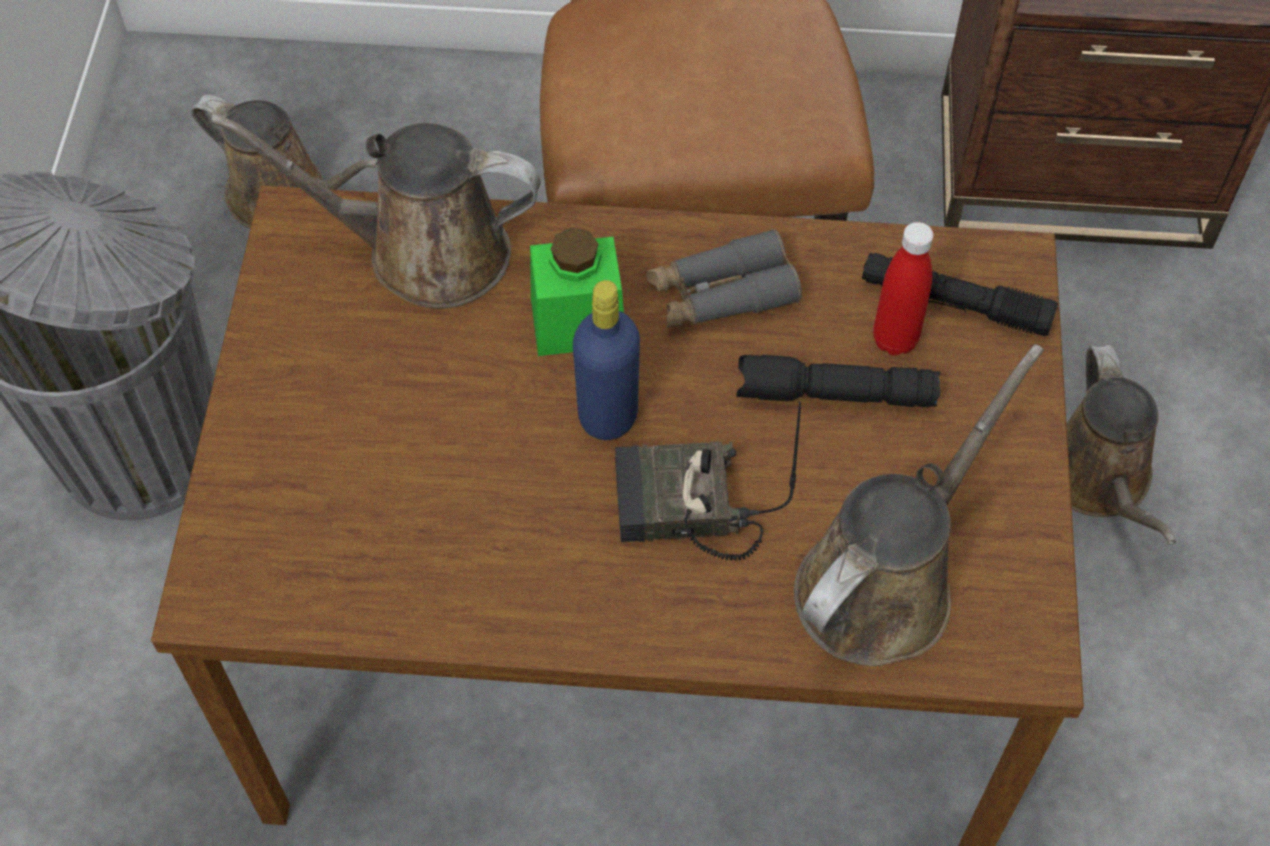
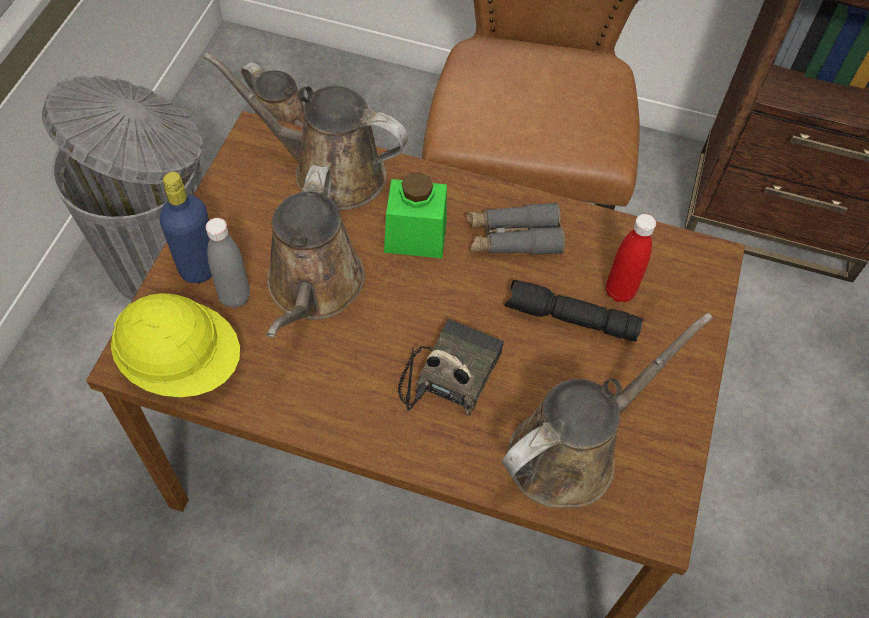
camera: 10 degrees right, 0 degrees up
(288, 582) = (182, 362): none -> yellow hard hat
(336, 469) = (235, 297): none -> grey bottle
(608, 416) = (418, 300): blue bottle -> blue bottle (199, 268)
(683, 511) = (449, 373): radio -> radio turned 105 degrees clockwise
(954, 303) = (666, 276): black flashlight -> none
(1099, 481) = (745, 413): brown watering can -> brown watering can (313, 289)

